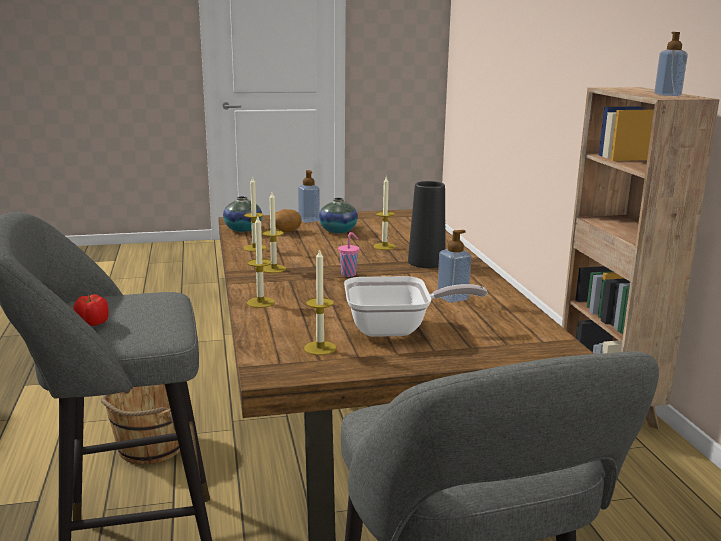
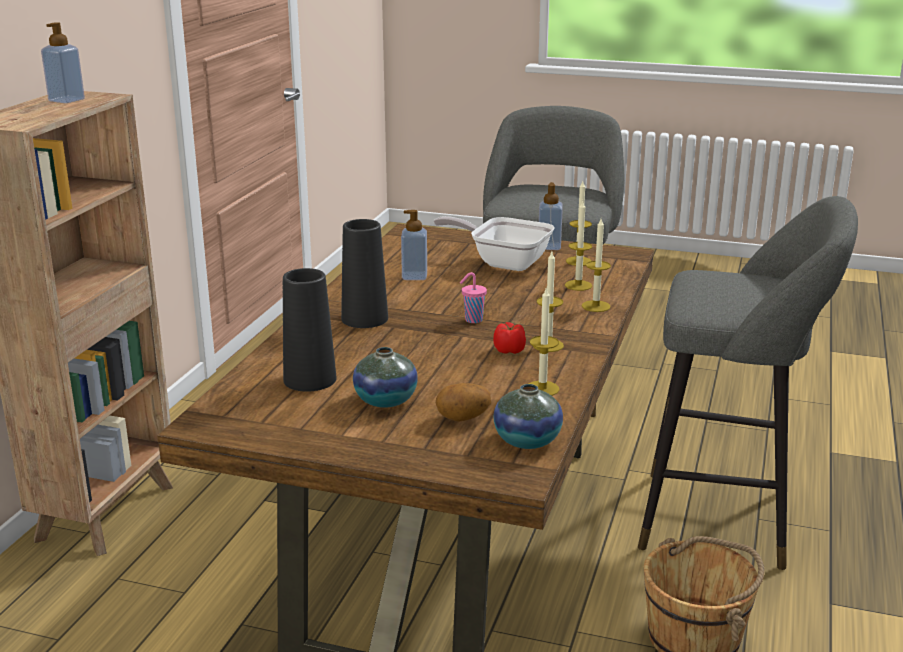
camera: 150 degrees left, 5 degrees up
(92, 324) = (761, 284): tomato -> tomato (509, 350)
(309, 220) = (394, 443): soap dispenser -> soap dispenser (549, 246)
(384, 246) = (371, 353): candle -> candle (578, 285)
(394, 232) = (310, 379): none -> black vase

